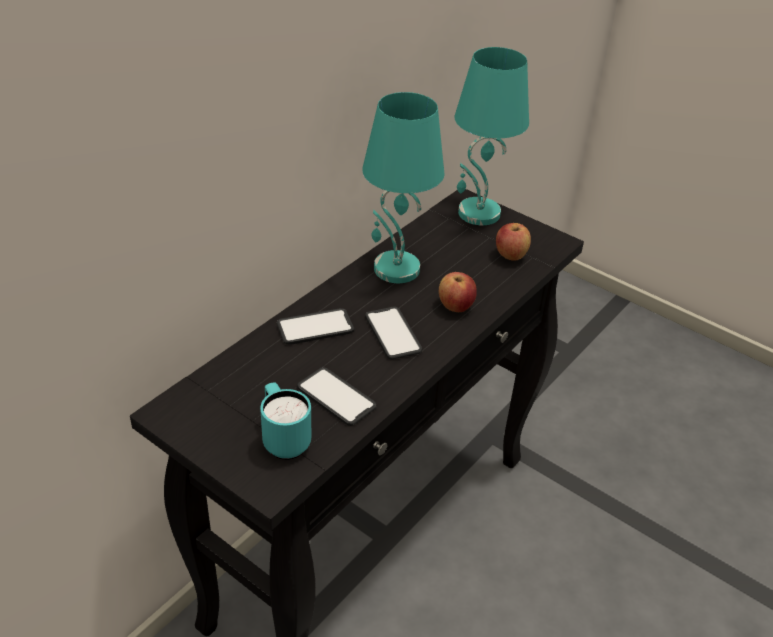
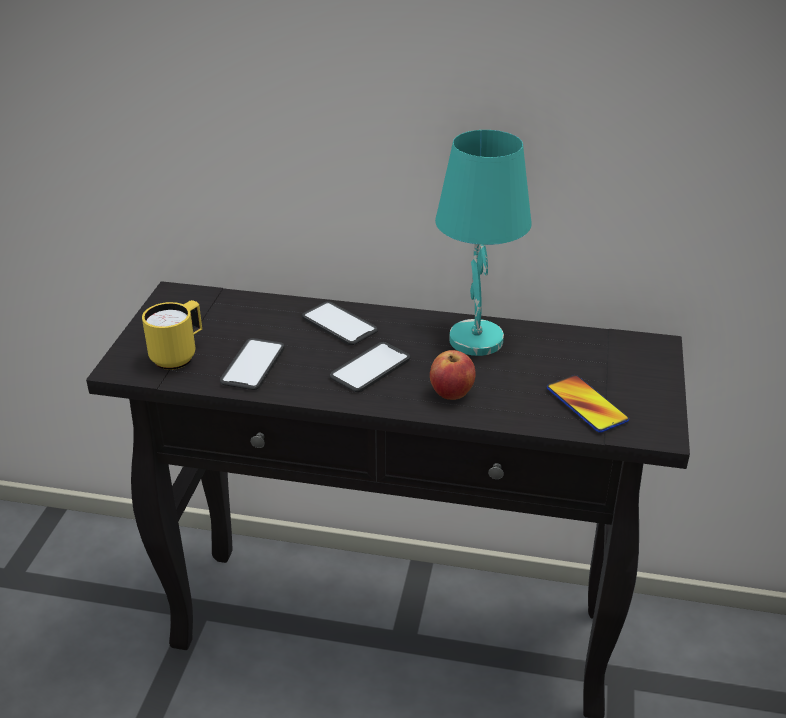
camera: 65 degrees right, 5 degrees down
(283, 440) = (179, 356): turquoise mug -> yellow mug
(478, 214) = (641, 361): turquoise table lamp -> none
(510, 255) = (586, 405): apple -> phone

